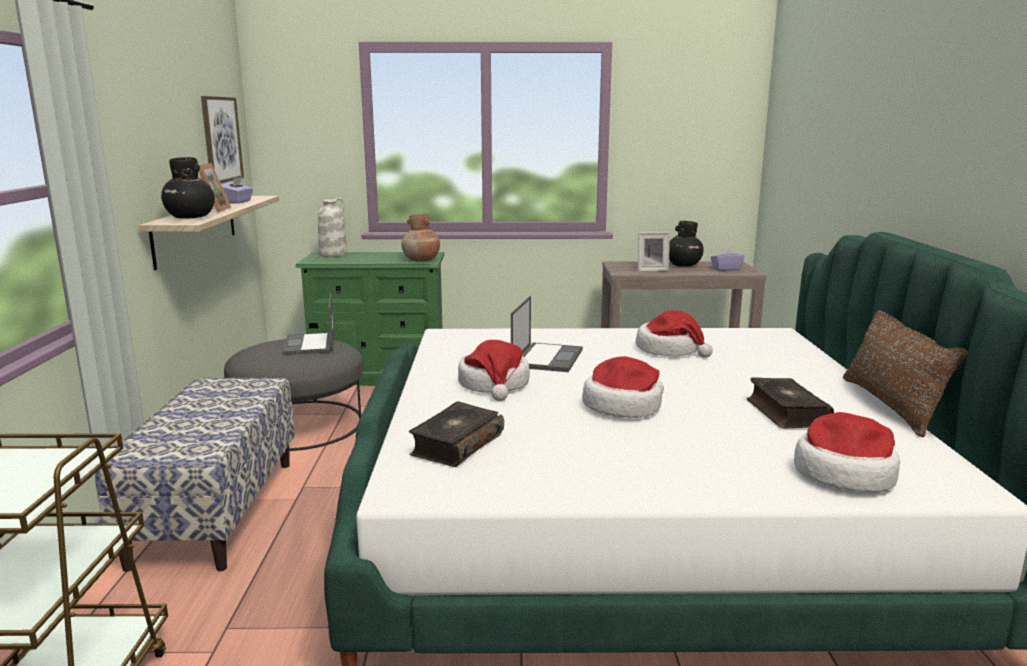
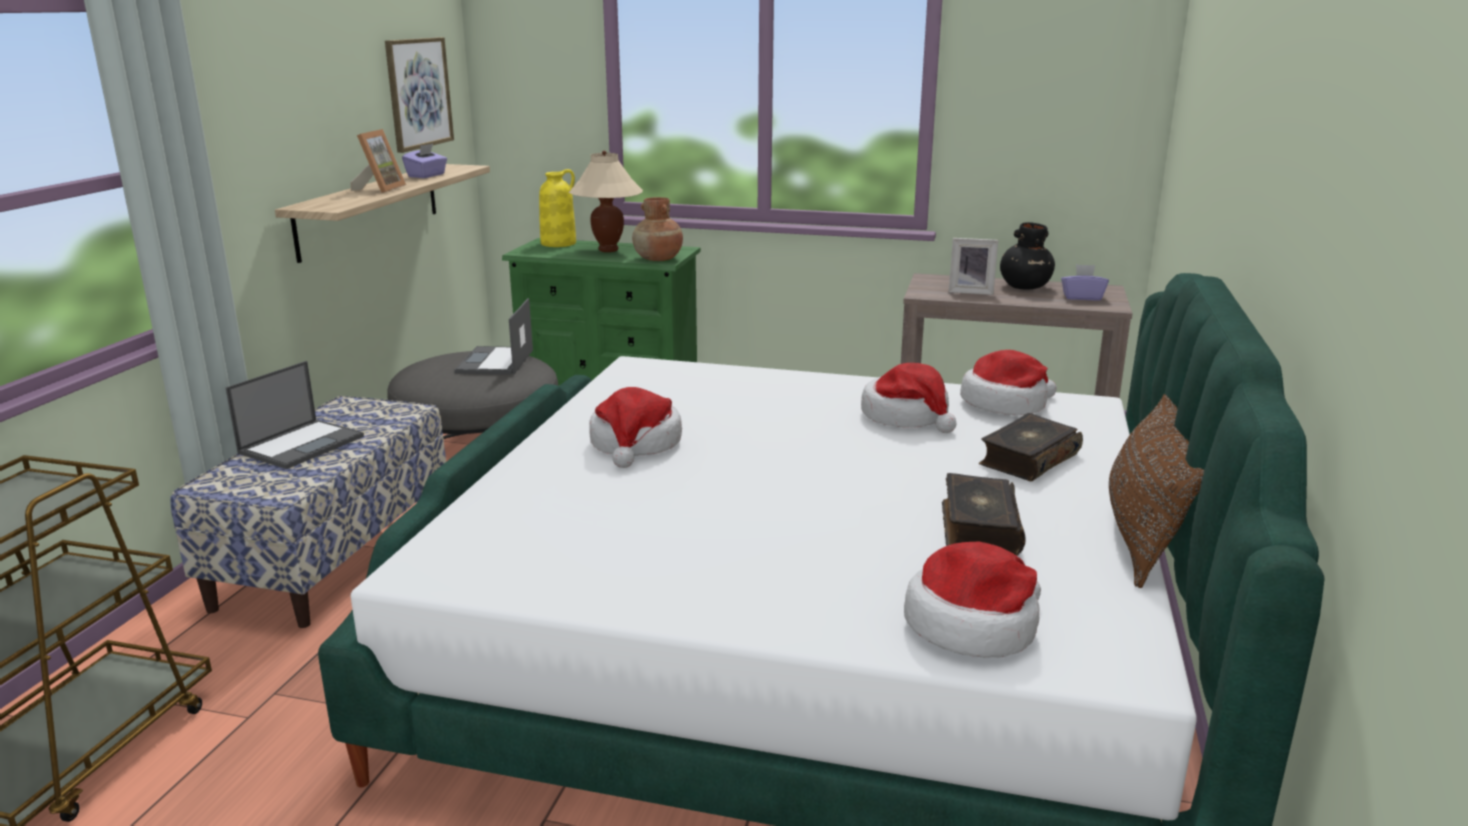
camera: 15 degrees right, 5 degrees up
(190, 217) = (342, 200): black vase -> none
(333, 254) = (559, 243): white vase -> yellow vase
(377, 256) = (608, 250): none -> beige table lamp
(456, 445) = (522, 521): book -> book (1027, 459)
(547, 357) = (734, 412): laptop -> laptop (302, 444)
(623, 406) = (769, 493): hat -> hat (1005, 403)

